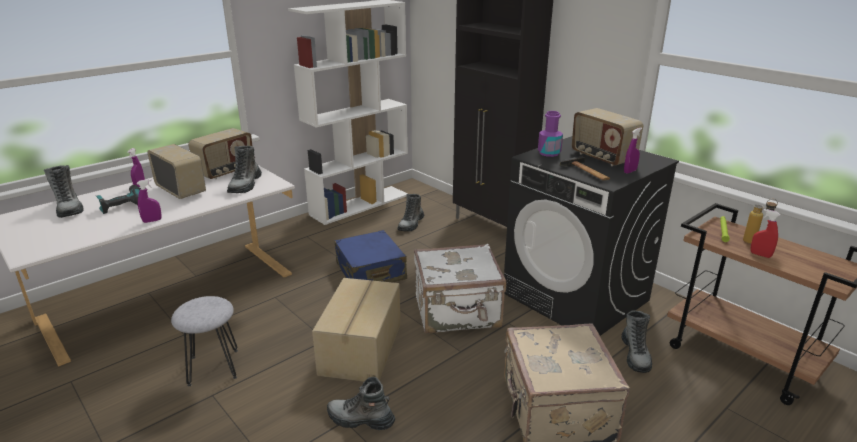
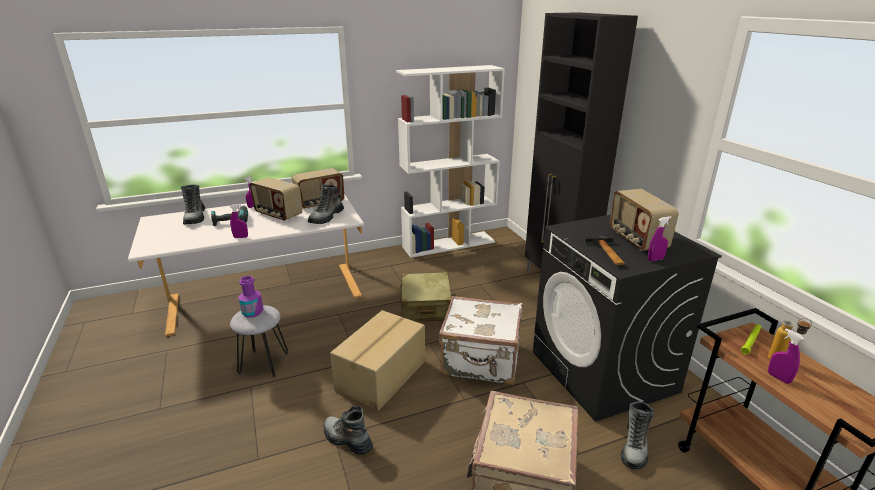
camera: 20 degrees right, 0 degrees up
(181, 190) = (278, 215): radio -> radio turned 150 degrees clockwise
(370, 271) = (426, 307): blue suitcase -> beige suitcase
(411, 224) = (483, 269): boot -> none
(549, 153) = (585, 227): purple bottle -> purple bottle (252, 312)
(760, 255) = (778, 378): red spray bottle -> purple spray bottle

